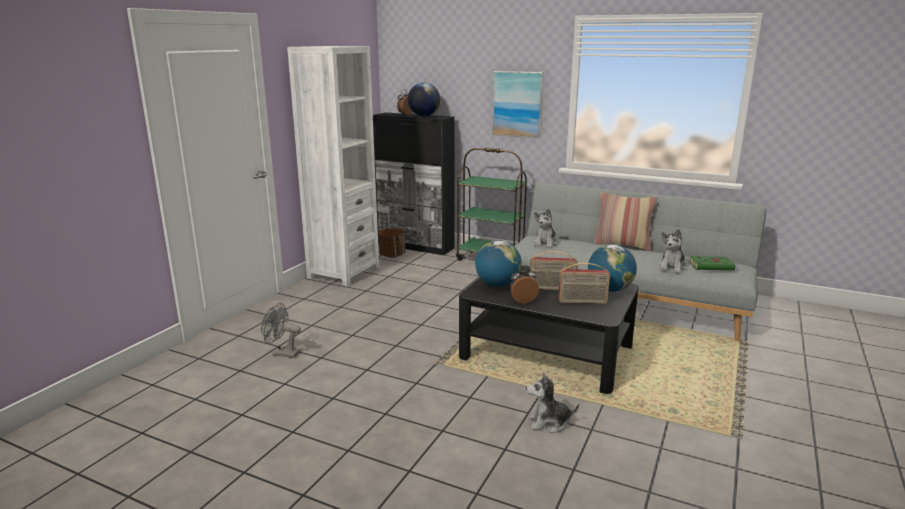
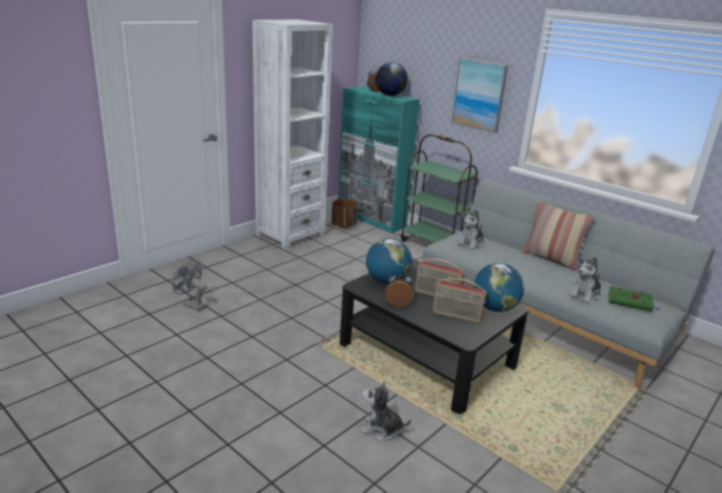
camera: 15 degrees right, 5 degrees up
(415, 246) = (371, 219): black cabinet -> turquoise cabinet

